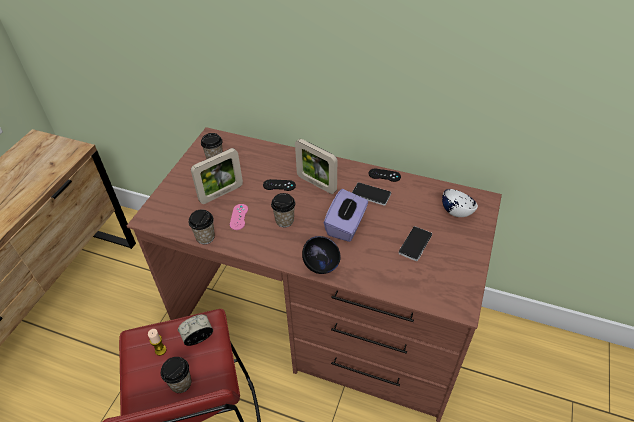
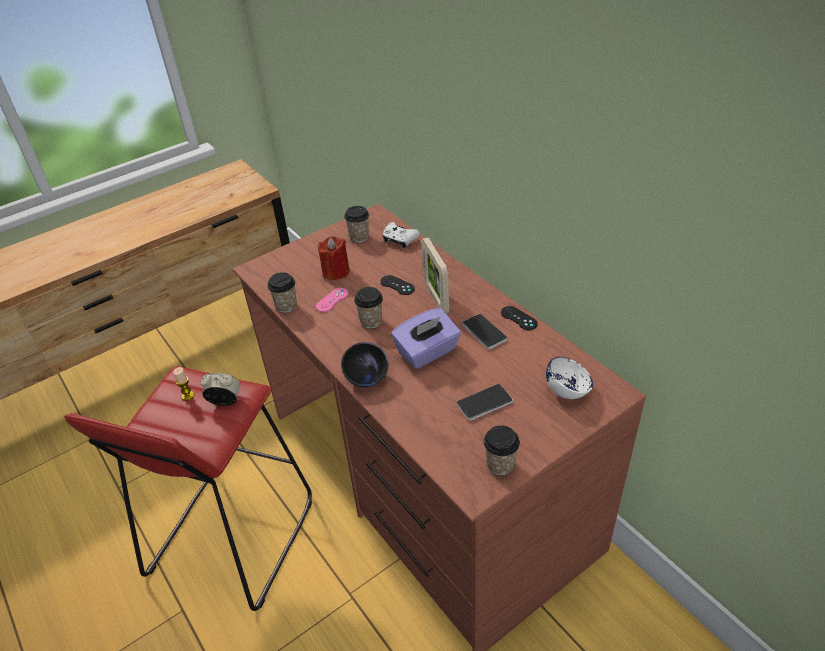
camera: 35 degrees right, 5 degrees down
(181, 383) = (179, 432): cup -> cup (500, 464)
(221, 193) = (336, 272): picture frame -> red candle
(249, 149) = (400, 240): none -> white game controller

